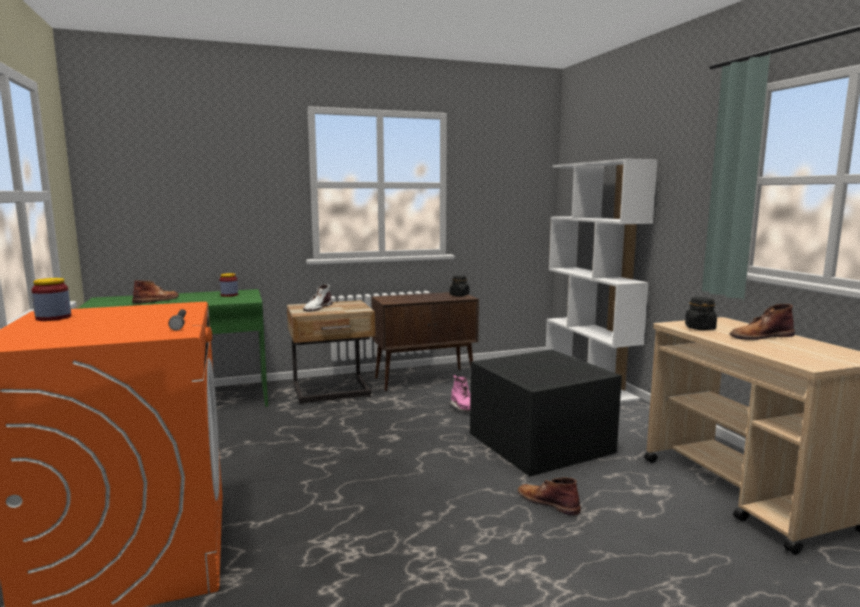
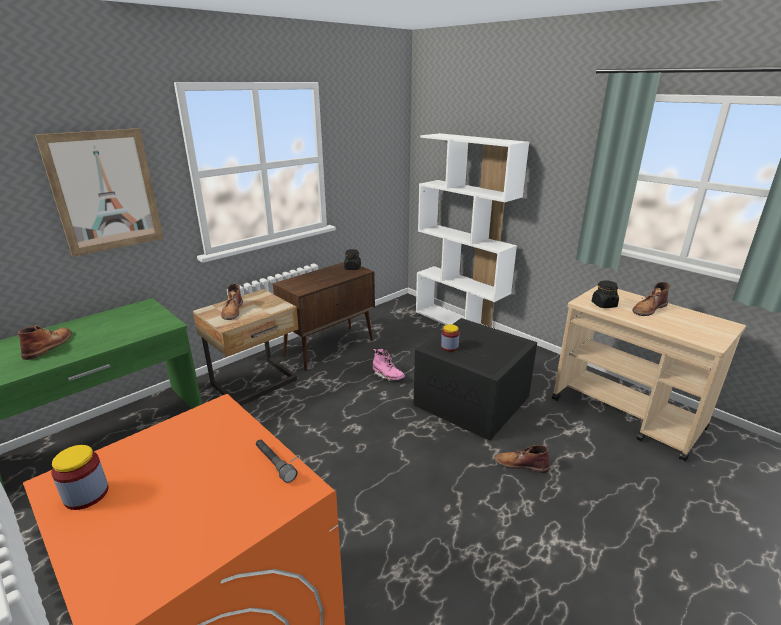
camera: 25 degrees left, 15 degrees up
(229, 295) = (132, 317): jar -> jar (449, 347)
(236, 189) = (105, 191): none -> picture
(317, 307) = (232, 311): white boot -> brown boot

